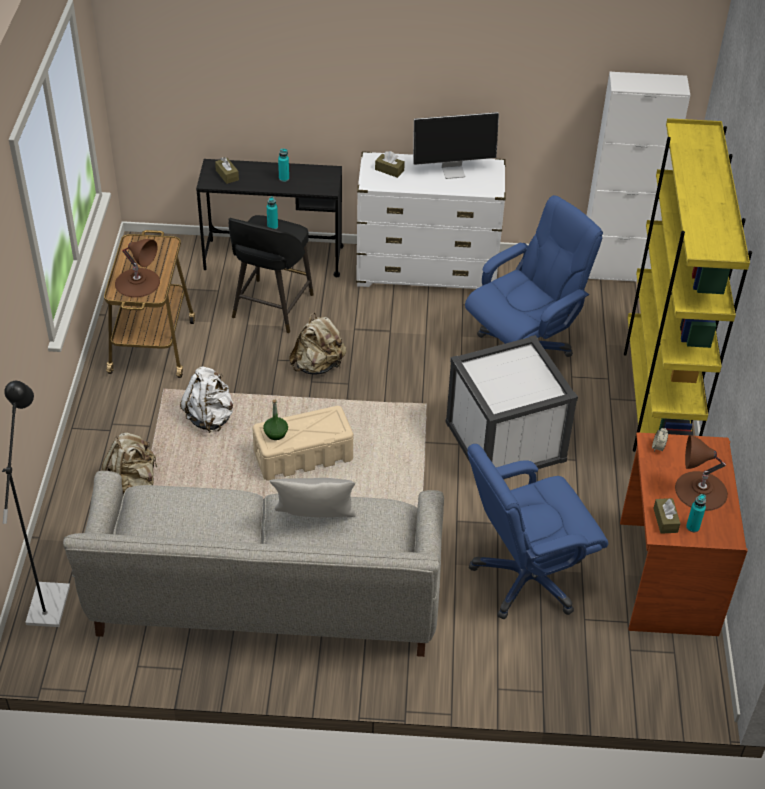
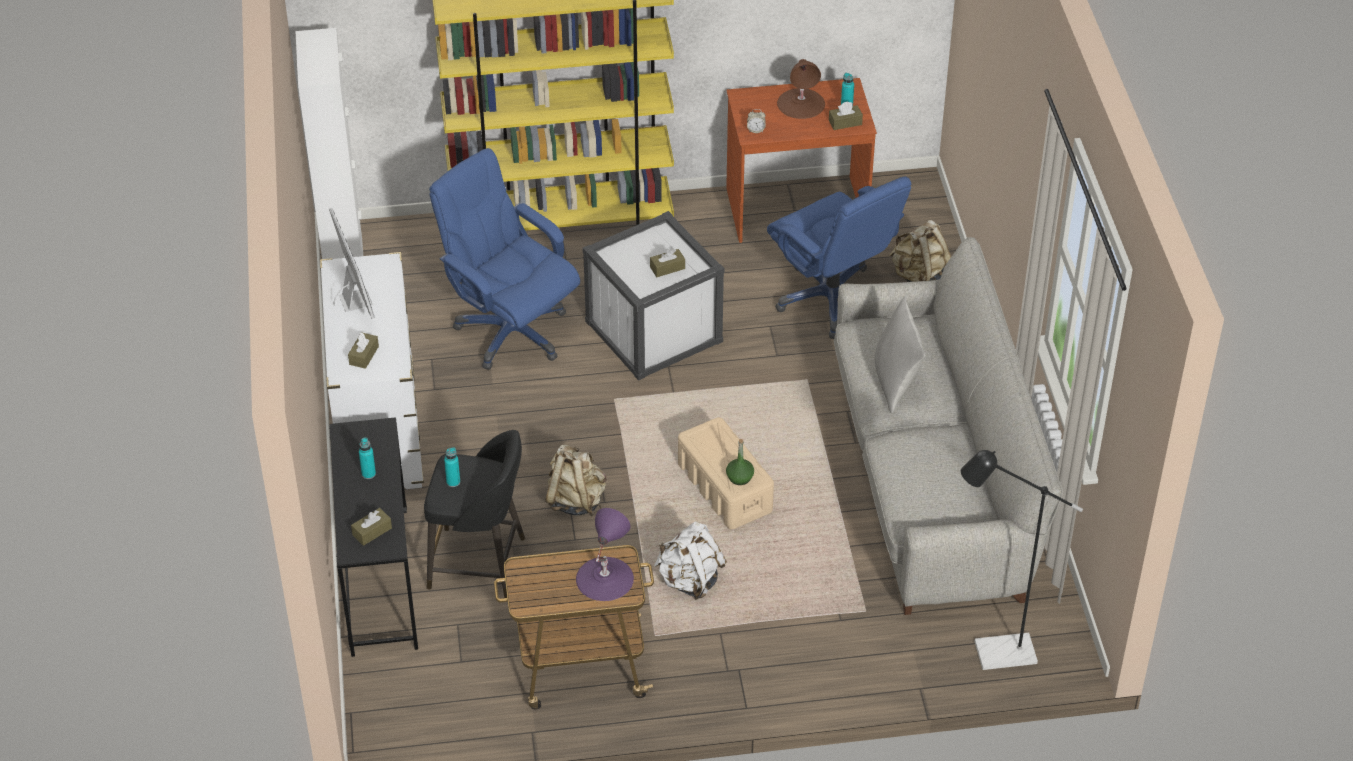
camera: 100 degrees left, 0 degrees up
(133, 485) = (816, 624): beige backpack -> beige backpack (919, 276)
(137, 282) = (604, 578): brown table lamp -> purple table lamp
(500, 386) = (667, 268): none -> brown tissue box

